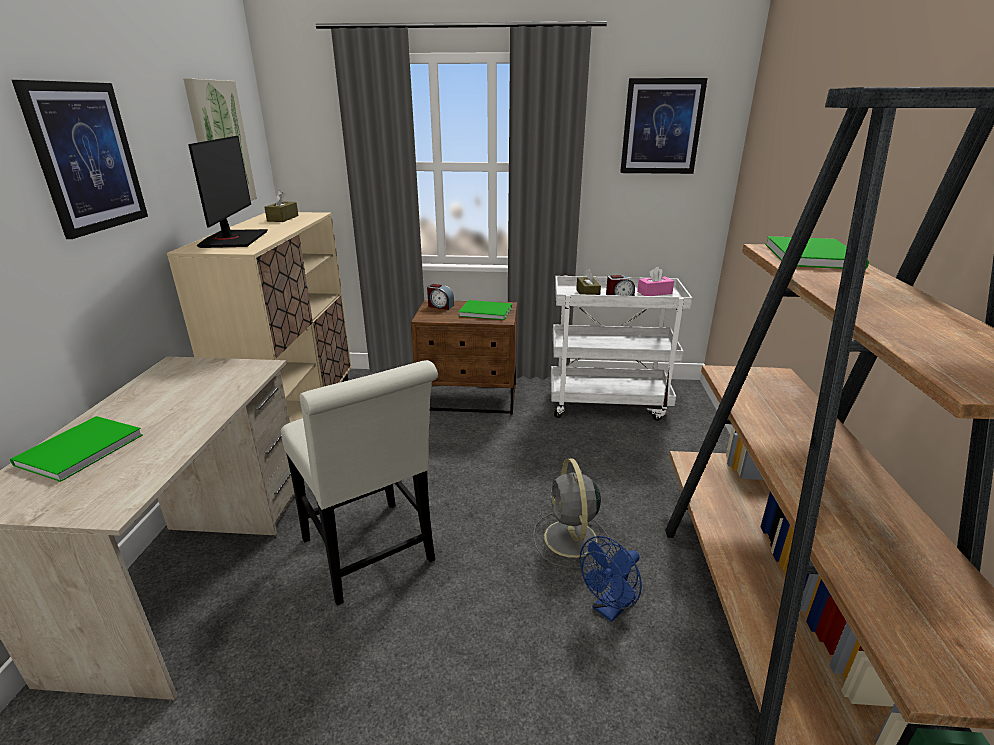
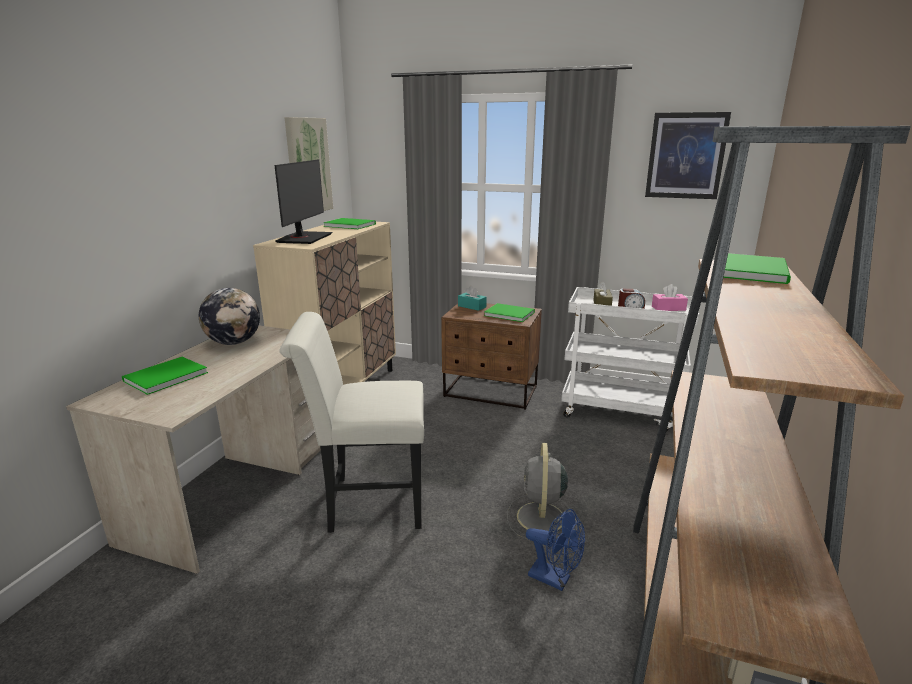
camera: 15 degrees right, 5 degrees down
(86, 158) = (204, 173): picture -> none
(165, 386) = (234, 342): none -> globe
(283, 218) = (349, 225): brown tissue box -> green book
(372, 556) = (368, 502): white chair -> white chair turned 105 degrees clockwise
(440, 306) = (472, 306): alarm clock -> turquoise tissue box
(610, 608) = (555, 579): blue fan -> blue fan turned 120 degrees counterclockwise

